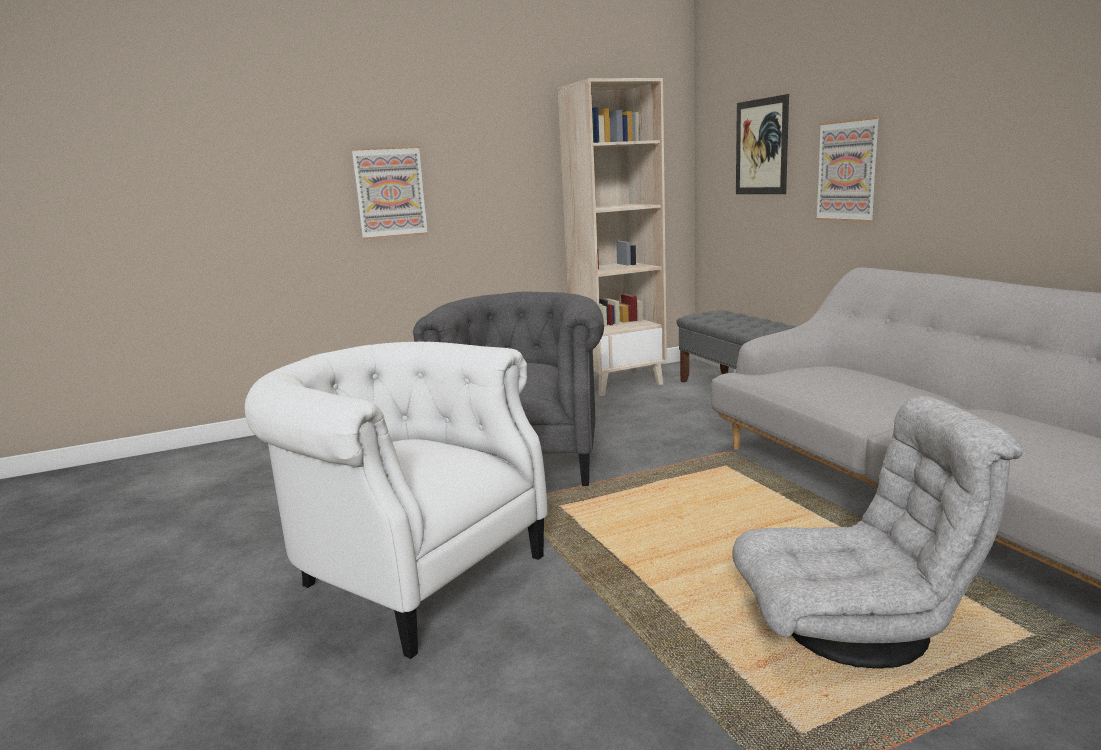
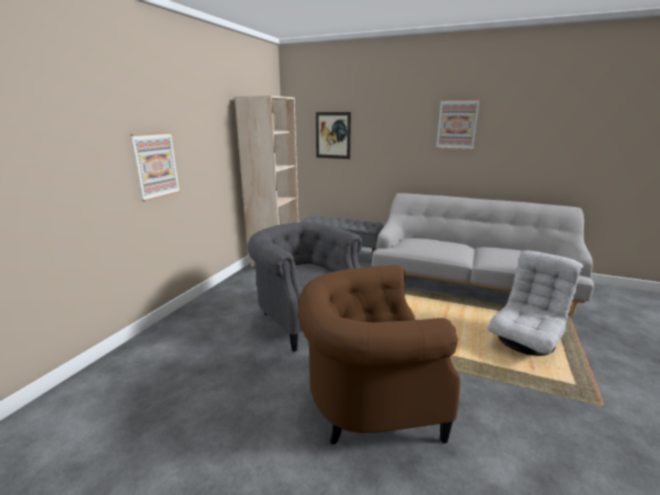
camera: 45 degrees left, 5 degrees up
(409, 574) = (369, 404): white armchair -> brown armchair
(847, 171) = (387, 150): picture -> picture (457, 124)

